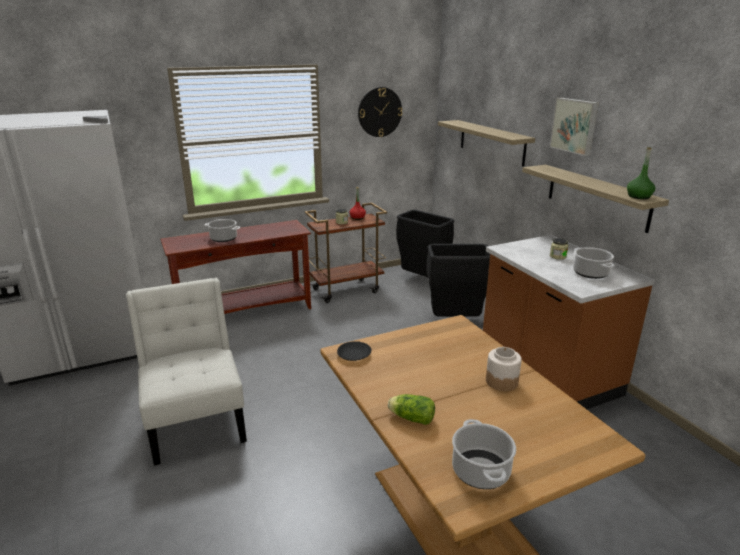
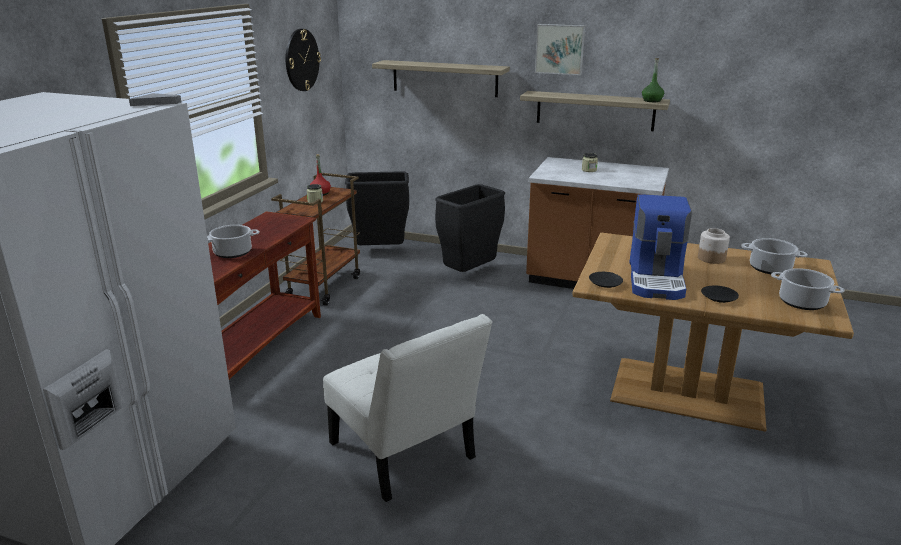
camera: 45 degrees left, 0 degrees up
(196, 420) = (405, 455): white chair -> white chair turned 150 degrees counterclockwise
(401, 373) = (657, 280): none -> coffee machine
(410, 418) = (719, 298): lettuce -> black plate
(590, 273) = (631, 174): cooking pot -> cooking pot (769, 268)

